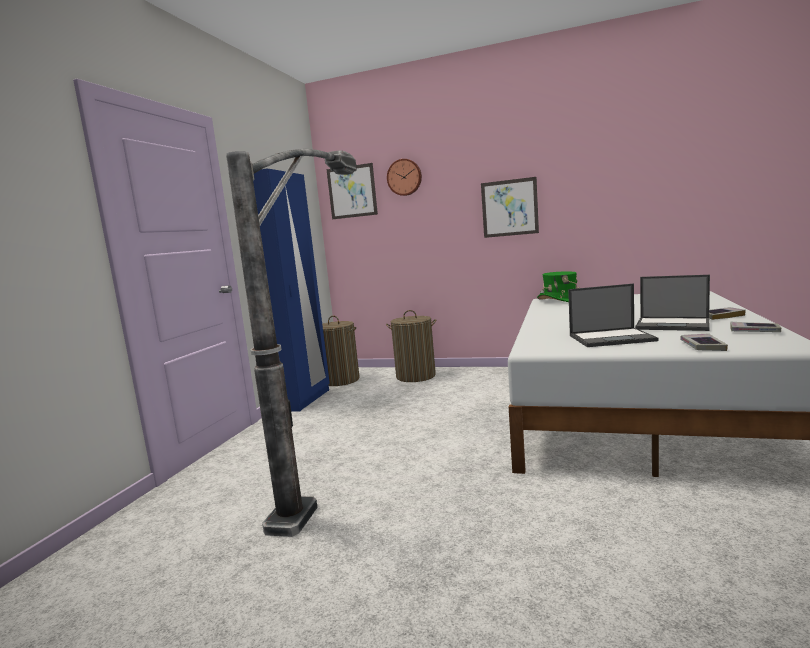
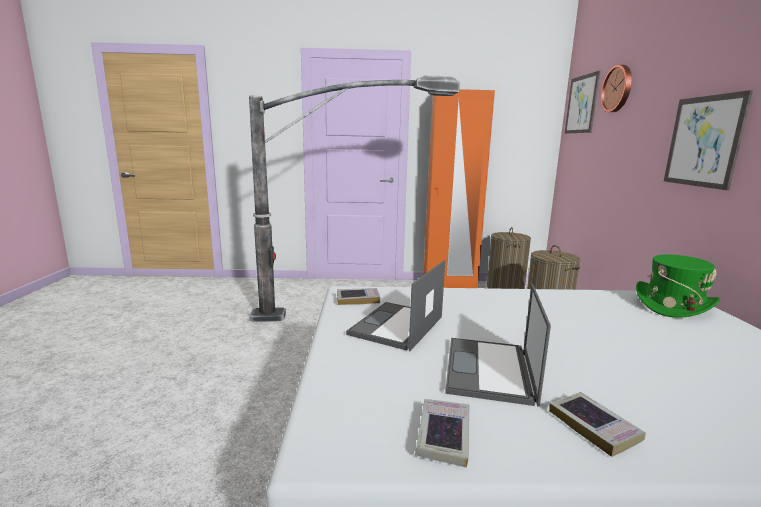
camera: 70 degrees right, 5 degrees up
(305, 400) = (449, 285): blue wardrobe -> orange wardrobe
(612, 338) = (396, 326): laptop -> laptop turned 45 degrees clockwise
(702, 346) = (340, 374): book -> book (358, 299)

